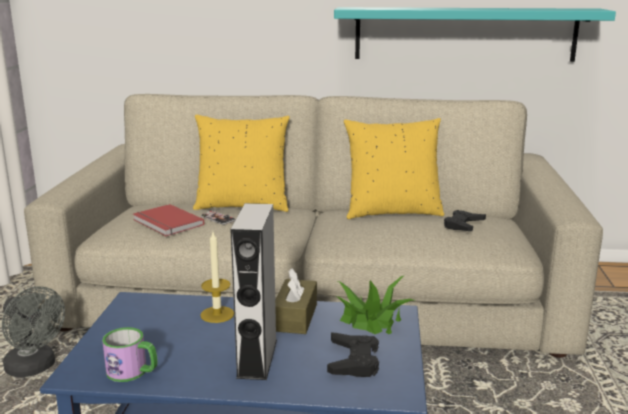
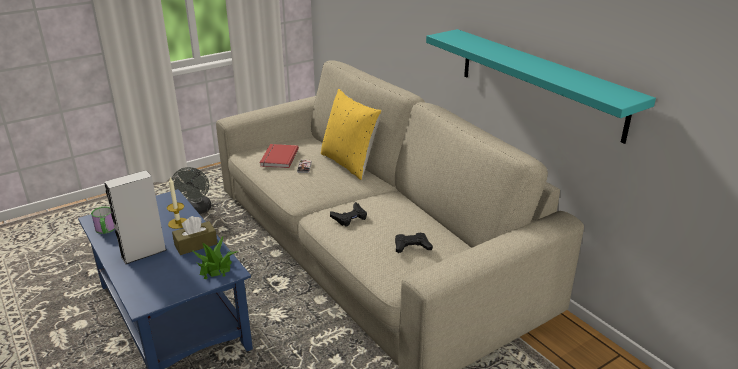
camera: 50 degrees right, 10 degrees up
(353, 361) = (164, 279): black game controller -> black game controller (349, 217)
(392, 212) = (414, 213): yellow pillow -> none

